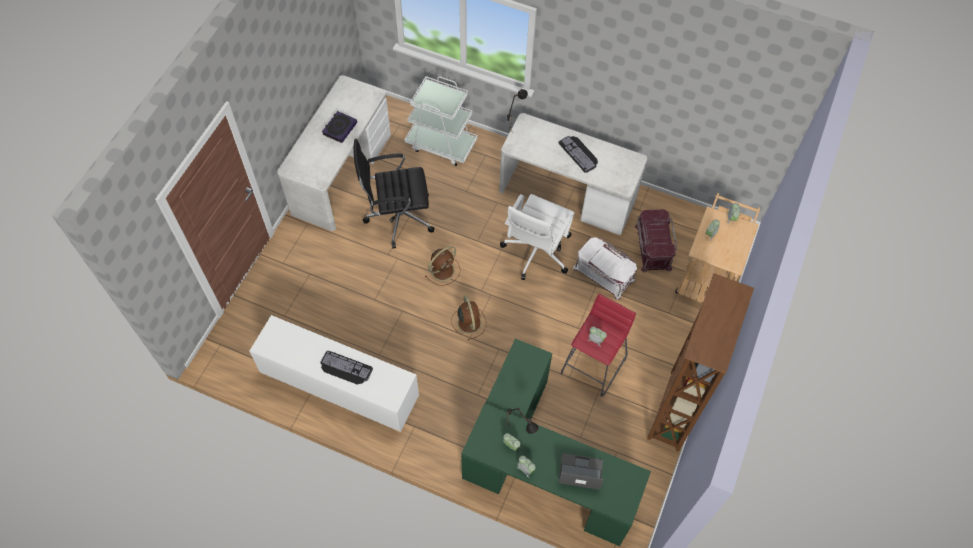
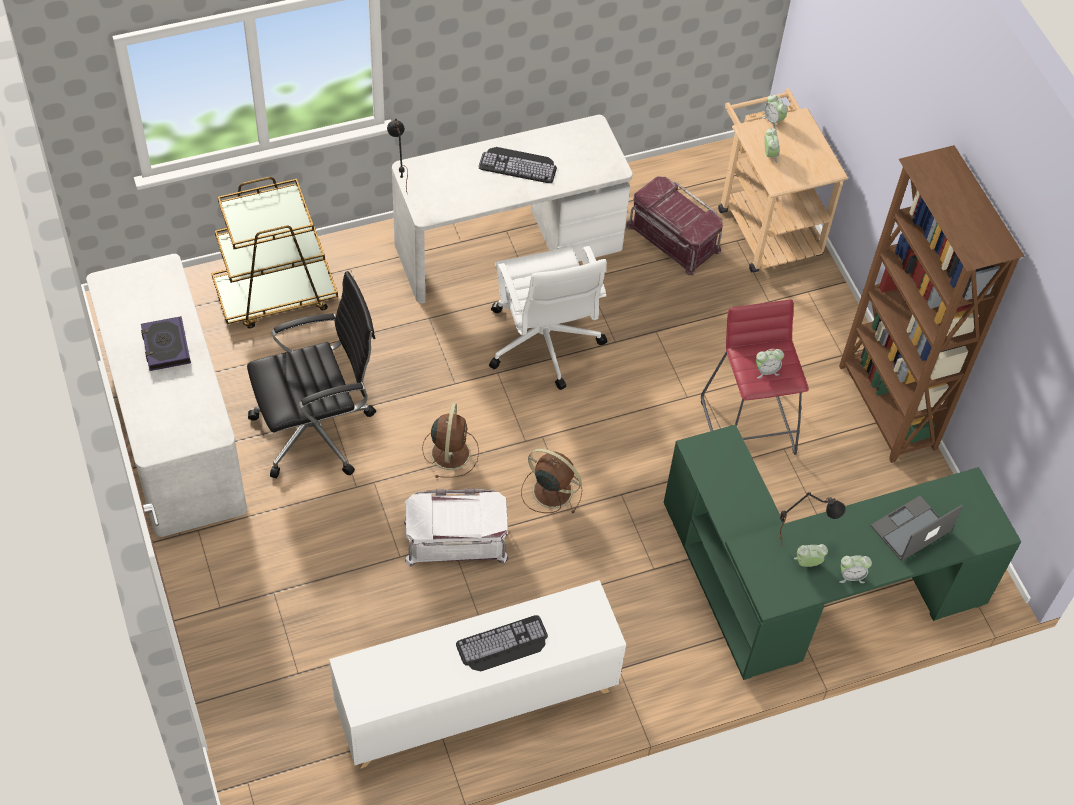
camera: 45 degrees left, 5 degrees down
(397, 217) = (317, 430): black office chair -> black office chair turned 150 degrees counterclockwise
(441, 144) = (276, 295): white cart -> brown cart
(604, 273) = (650, 309): white storage box -> white storage box (456, 539)

